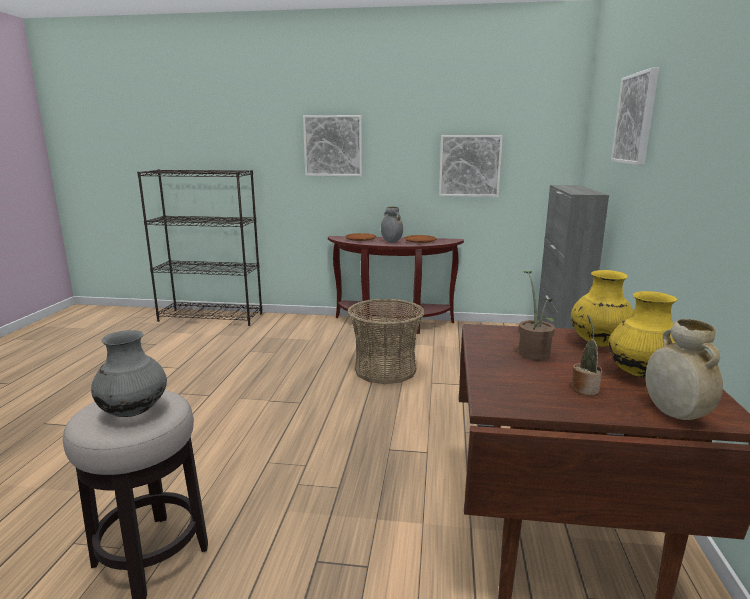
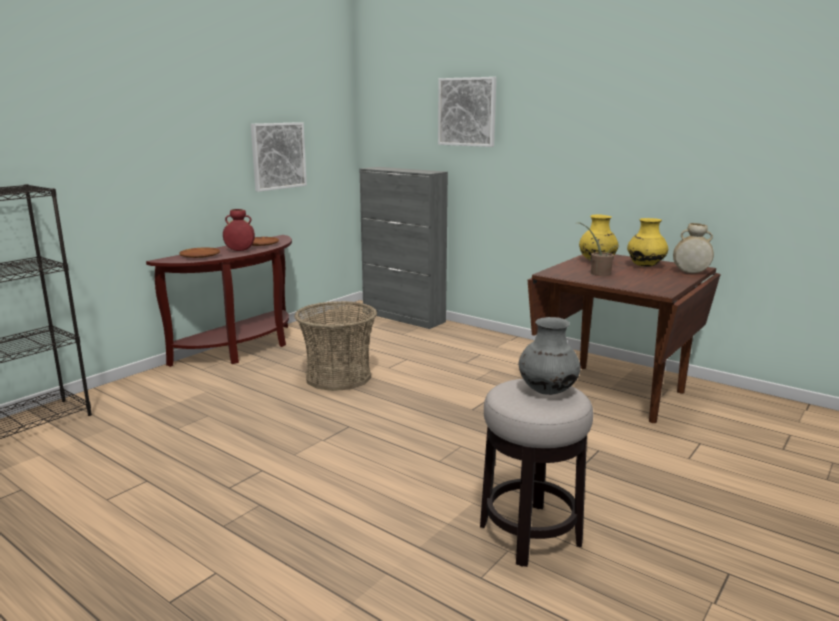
camera: 60 degrees left, 0 degrees up
(333, 146) = (137, 141): picture -> none
(391, 242) = (240, 250): grey vase -> red vase
(584, 388) = (654, 276): potted plant -> none

